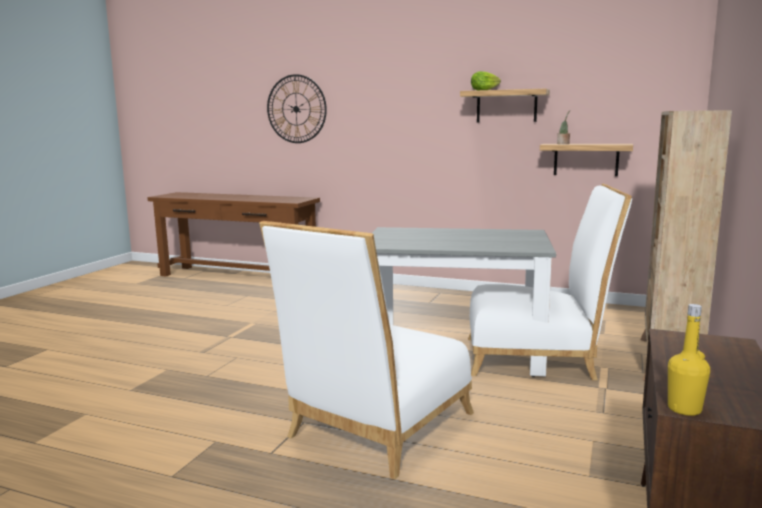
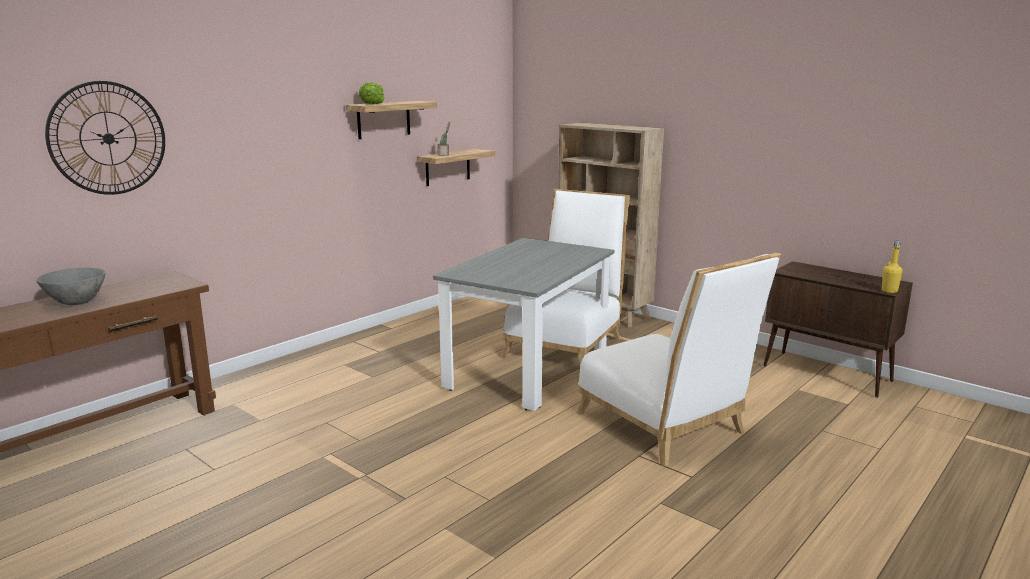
camera: 70 degrees left, 5 degrees up
(249, 198) = (76, 303): none -> grey bowl

